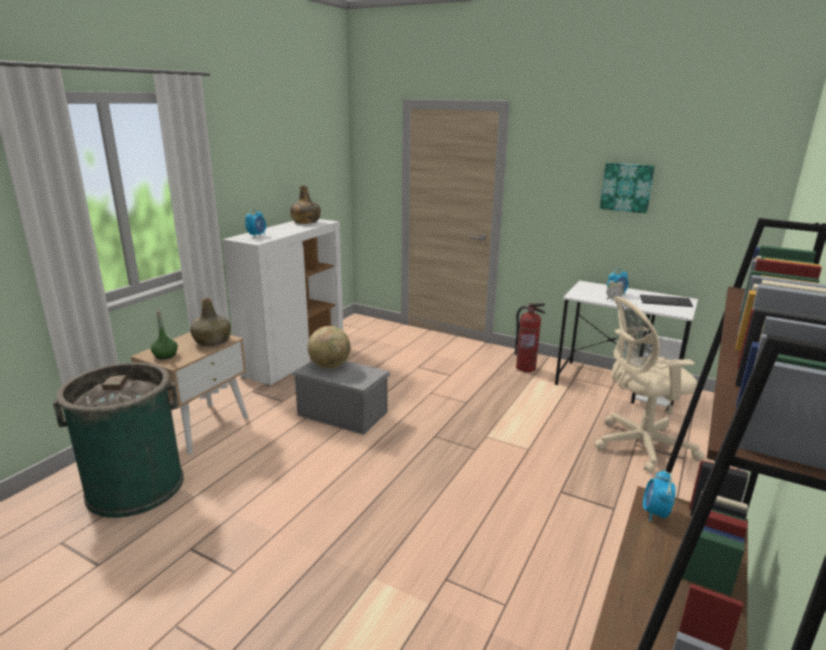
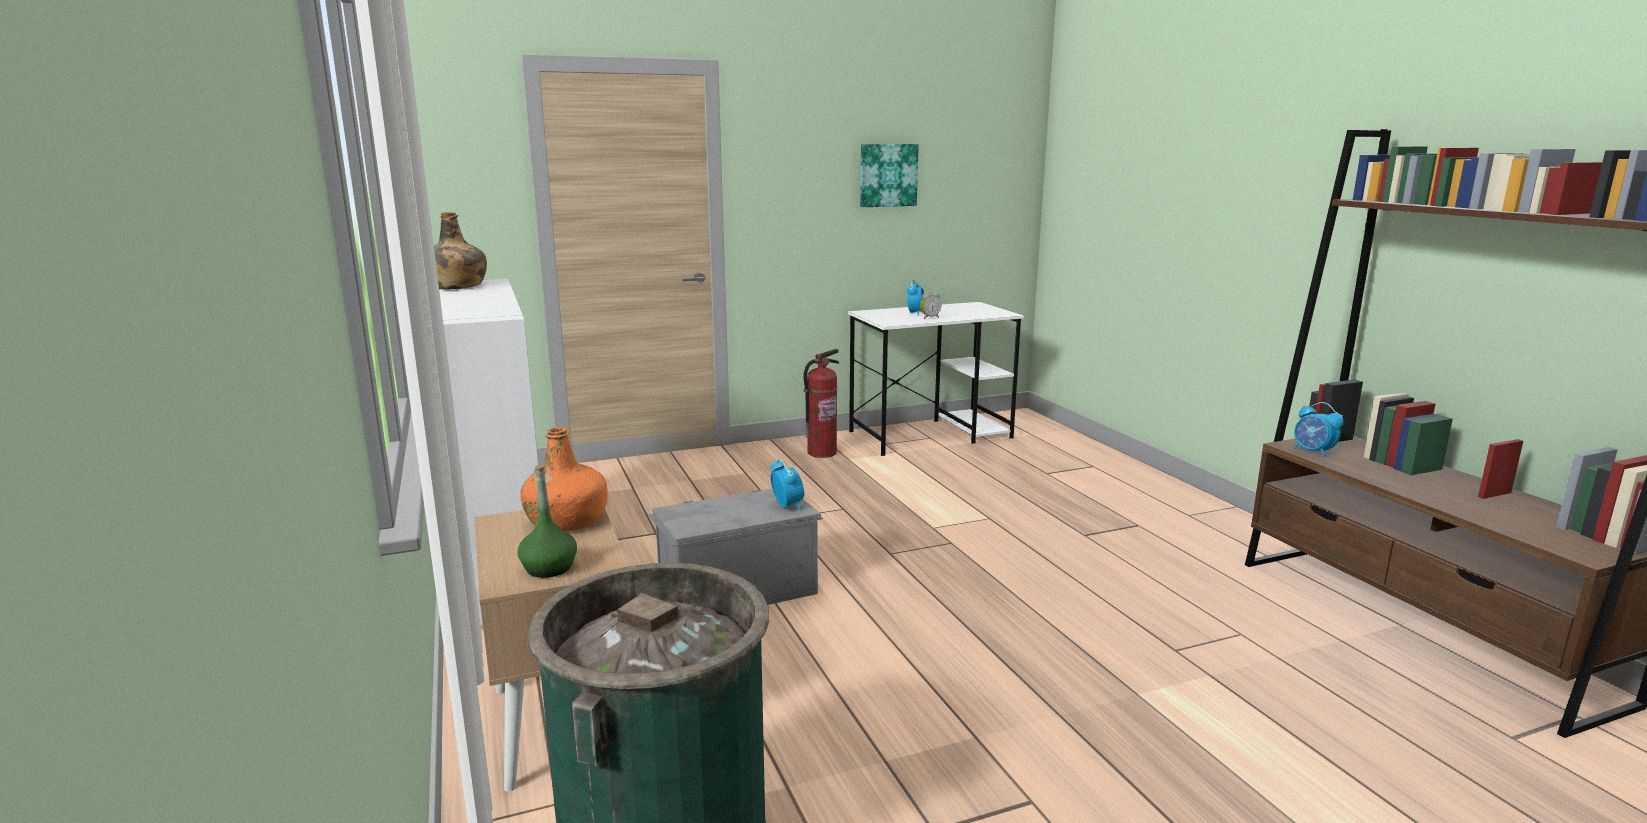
camera: 50 degrees left, 5 degrees down
(212, 341) = (567, 521): green bottle -> orange bottle
(257, 235) = (459, 311): alarm clock -> alarm clock (787, 505)
(330, 366) = (705, 511): globe -> none
(638, 445) = (1050, 472): beige office chair -> none
(665, 302) = (968, 309): keyboard -> none

